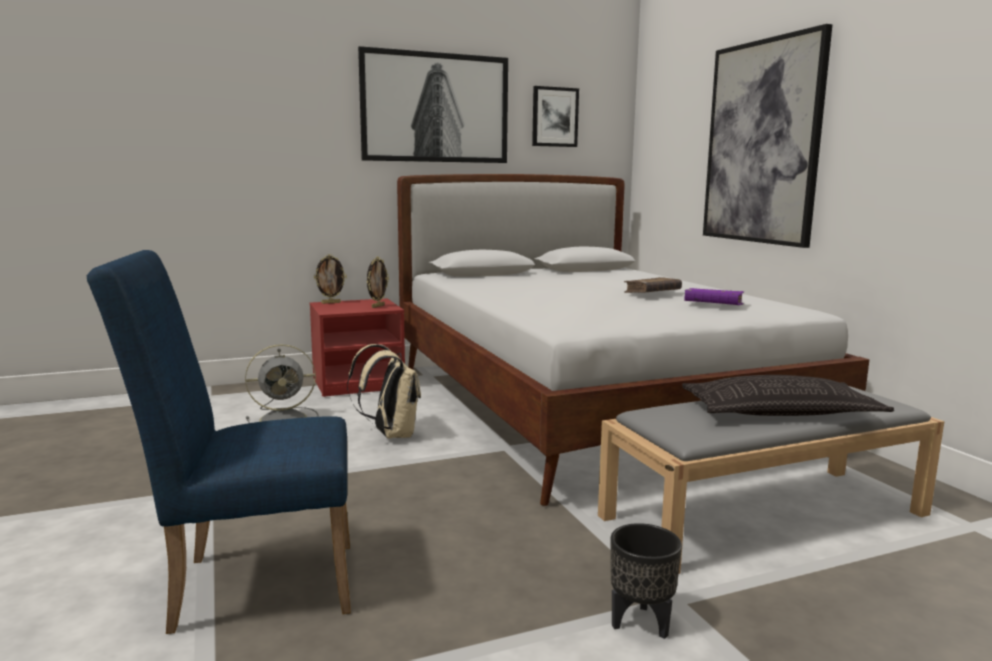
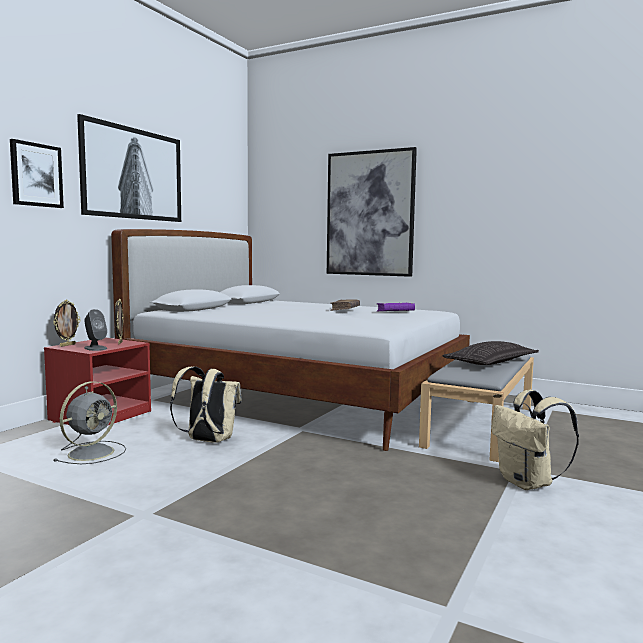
camera: 40 degrees left, 5 degrees down
(250, 584) = (319, 548): blue chair -> none
(340, 309) = (95, 348): none -> grey speaker
(554, 117) = (206, 188): picture -> picture (36, 175)
(641, 624) = (528, 483): black planter -> beige backpack

